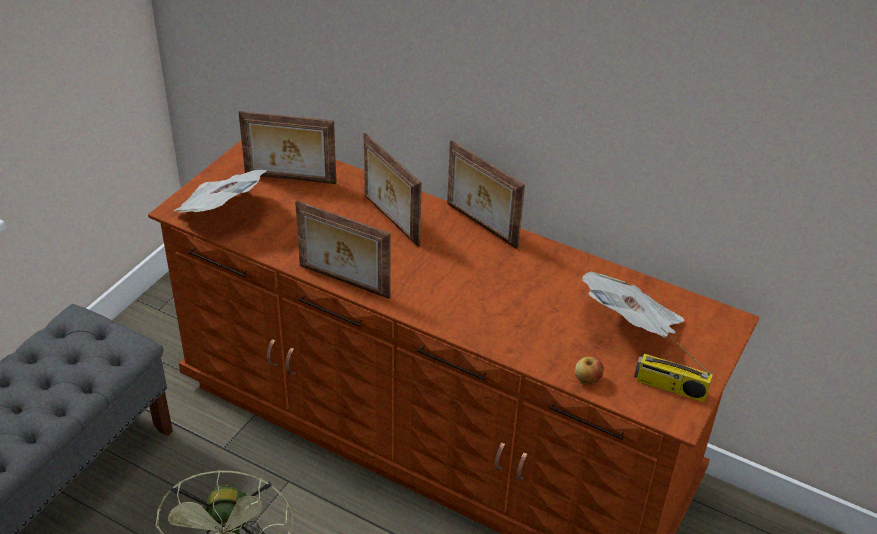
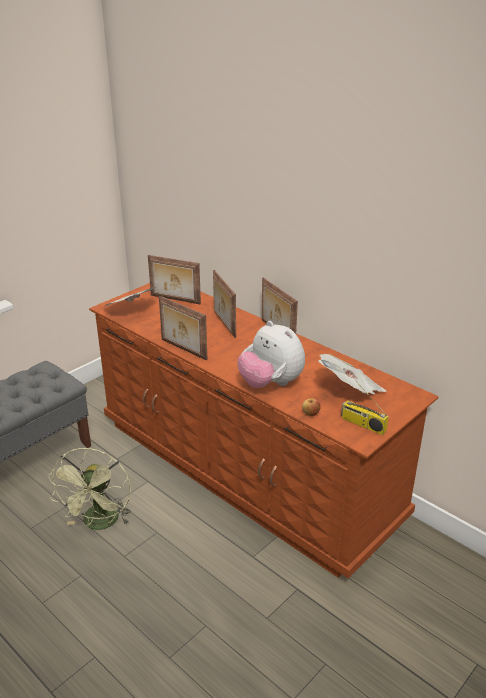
camera: 15 degrees right, 10 degrees down
(507, 330) = (270, 383): none -> plush toy

